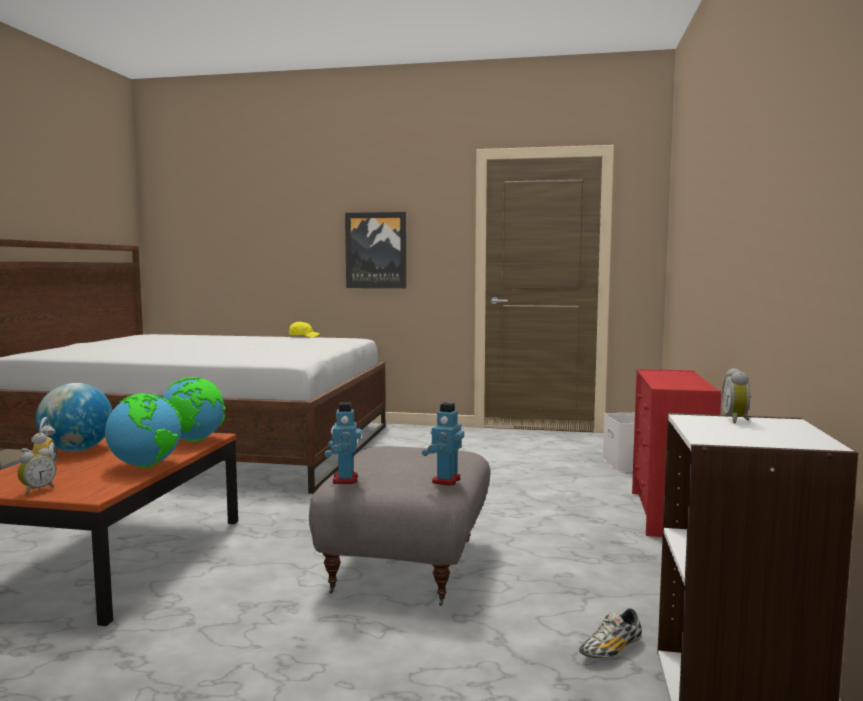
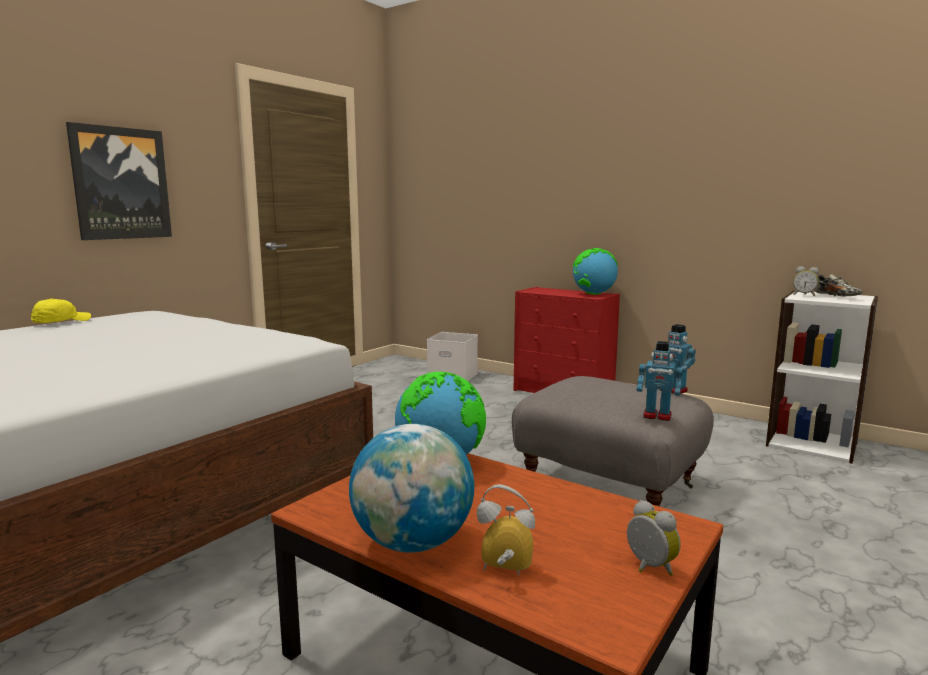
camera: 65 degrees left, 5 degrees up
(146, 465) = (555, 493): globe -> globe (593, 294)
(611, 650) = (762, 455): shoe -> shoe (837, 297)

